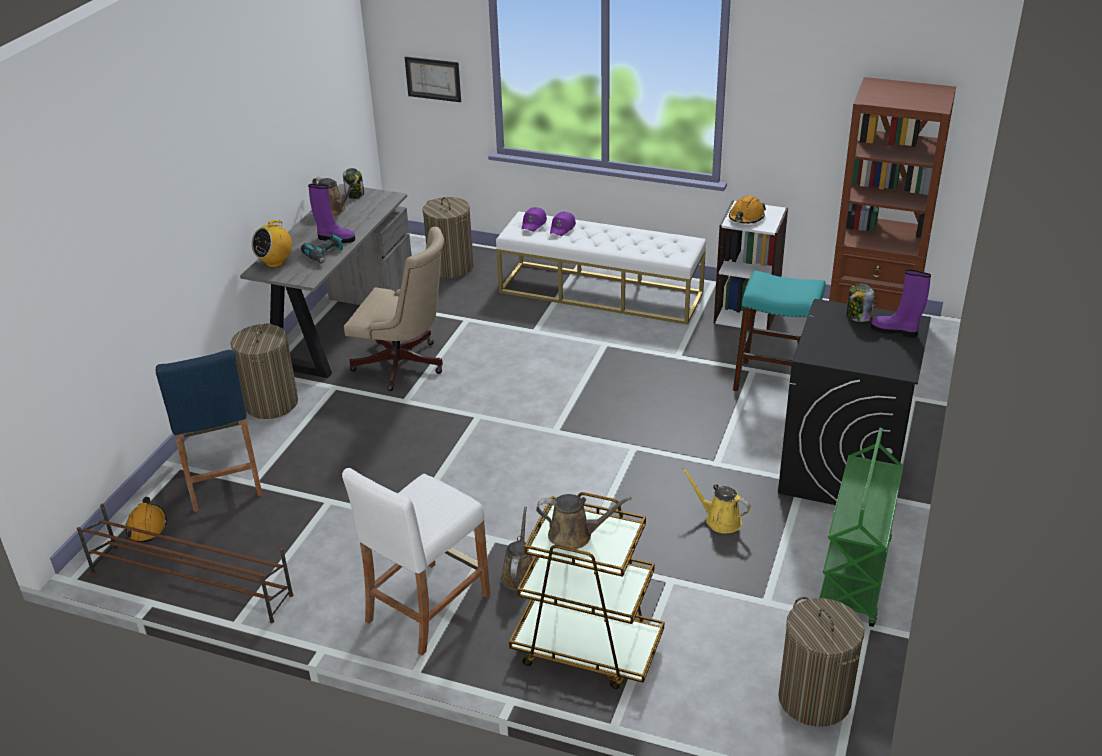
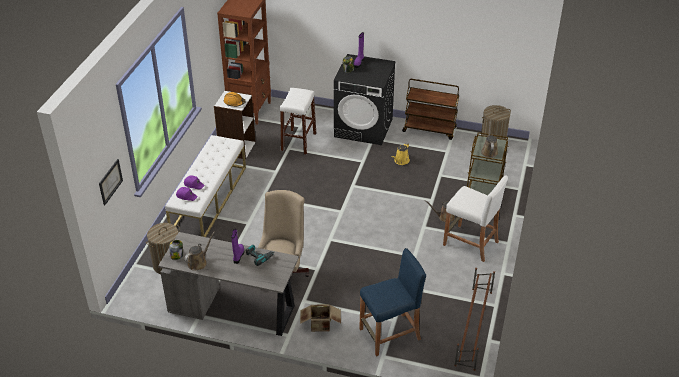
camera: 95 degrees left, 5 degrees up
(147, 526) = (435, 357): orange hard hat -> none
(271, 403) = (321, 326): laundry basket -> cardboard box
(275, 262) = (267, 278): radio -> none
(775, 381) = (298, 142): turquoise stool -> white stool
(855, 578) = (430, 129): green cart -> brown cart

